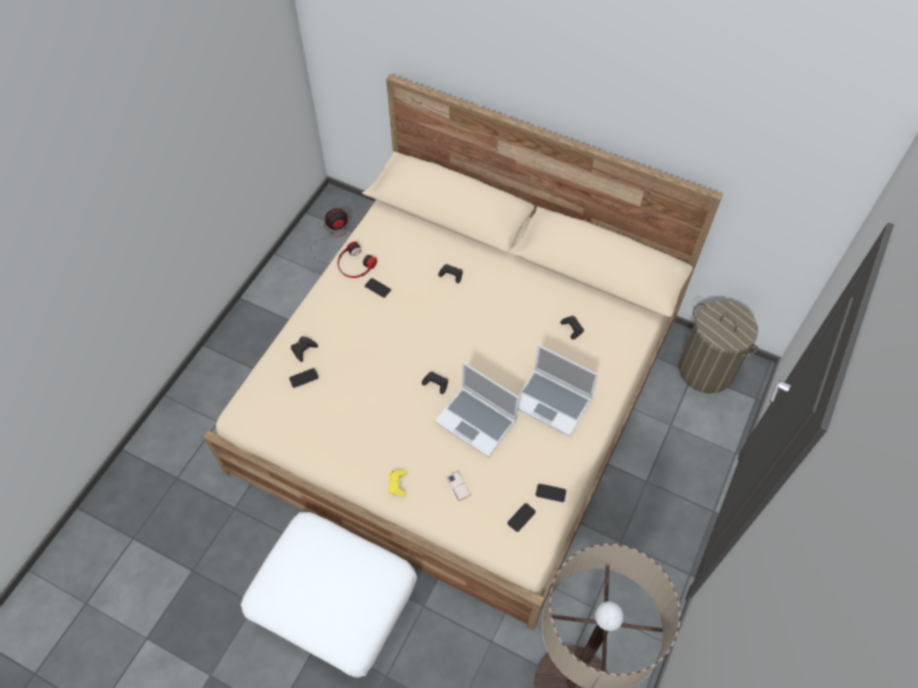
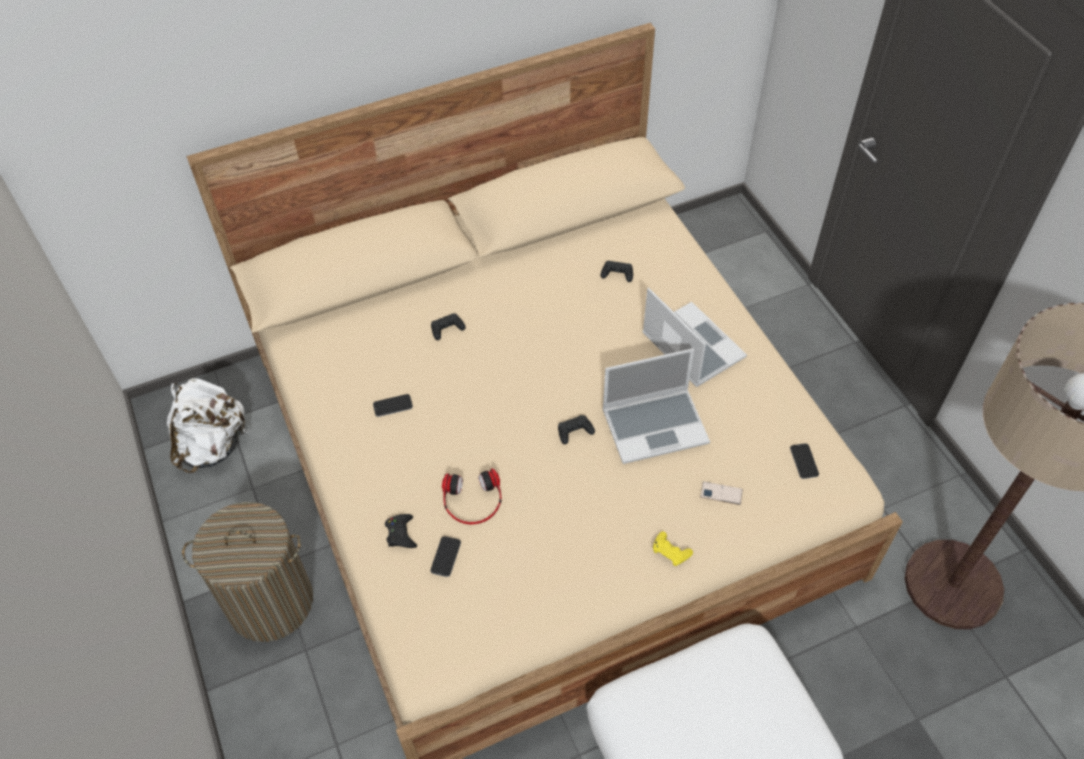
camera: 50 degrees left, 5 degrees down
(333, 239) = (213, 445): fan -> white backpack
(355, 264) = (336, 407): headphones -> headphones (472, 501)
(550, 493) = (795, 418): phone -> none
(553, 402) = (691, 346): laptop -> laptop turned 105 degrees counterclockwise
(705, 369) = (702, 243): laundry basket -> laundry basket (270, 602)

